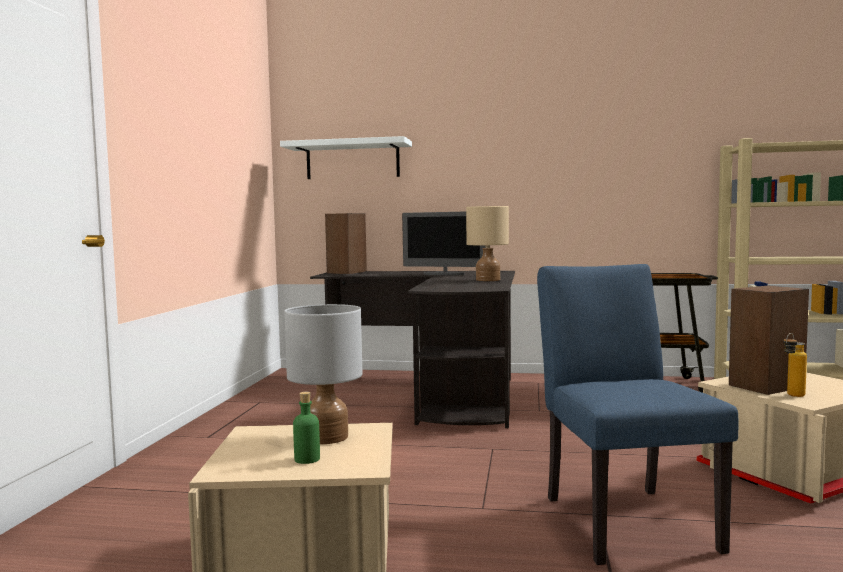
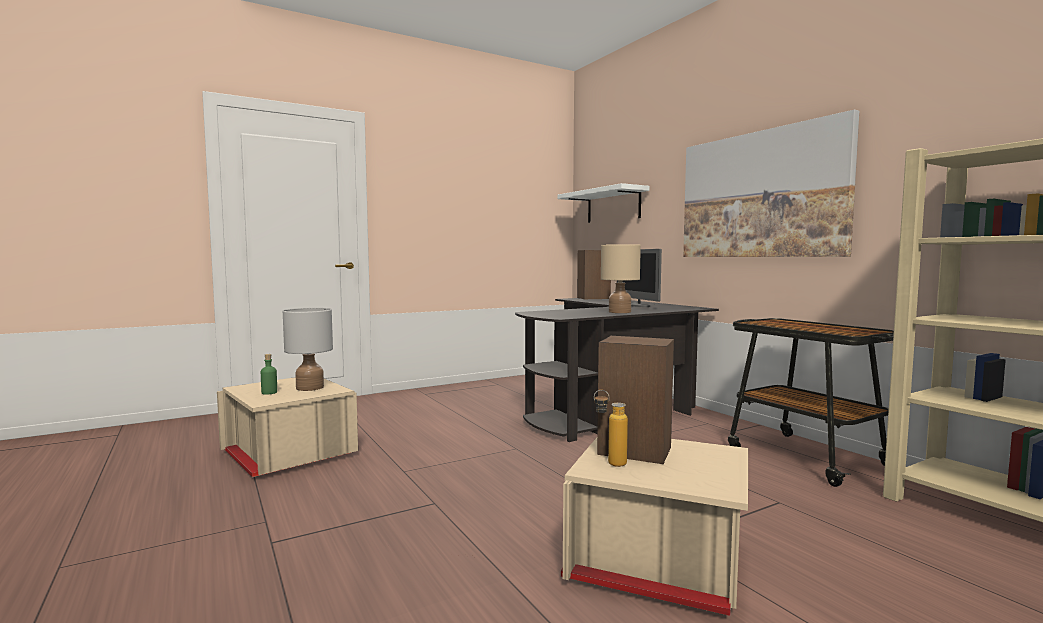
camera: 50 degrees right, 0 degrees up
(556, 161) = (760, 195): none -> picture
(622, 517) = (439, 511): blue chair -> none

